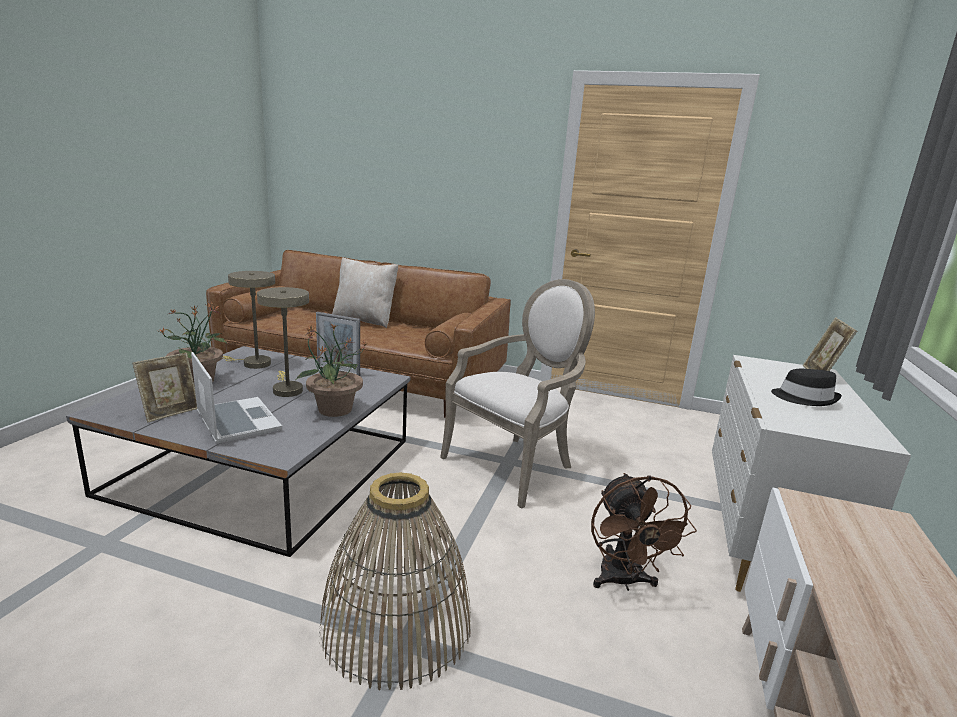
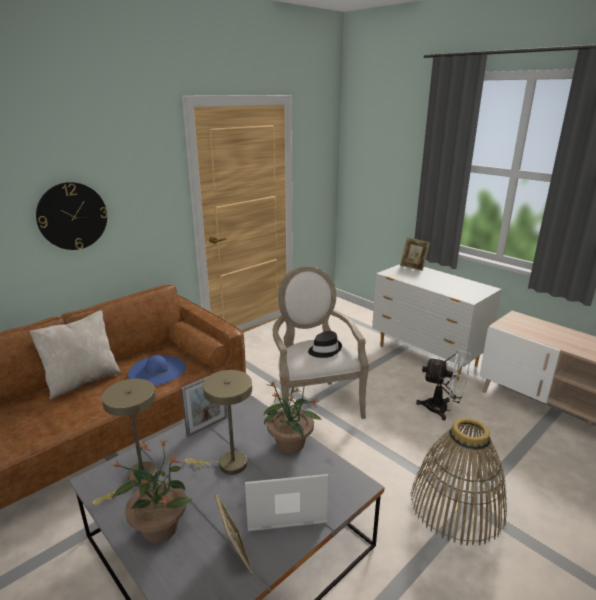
camera: 60 degrees left, 5 degrees up
(402, 336) = (157, 370): none -> blue hat
(432, 182) = (72, 216): none -> wall clock
(623, 582) = (443, 409): brown fan -> white fan
(805, 398) = (441, 282): black hat -> black hat (324, 350)

